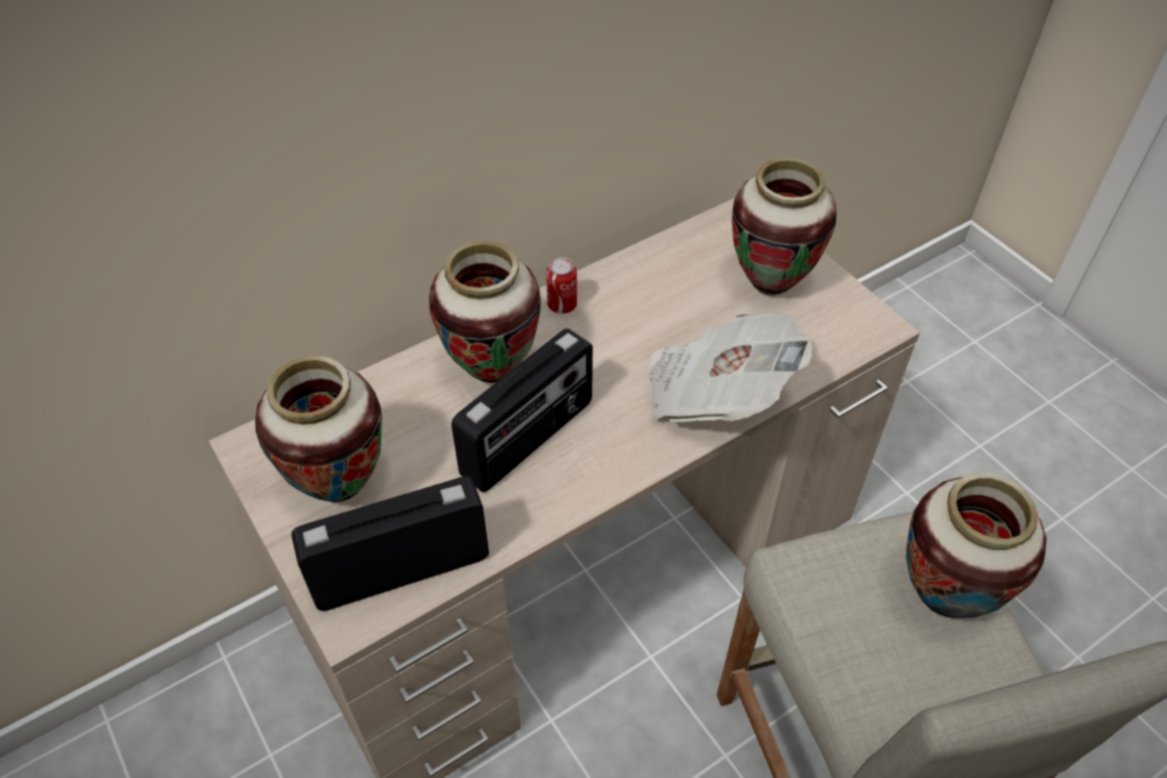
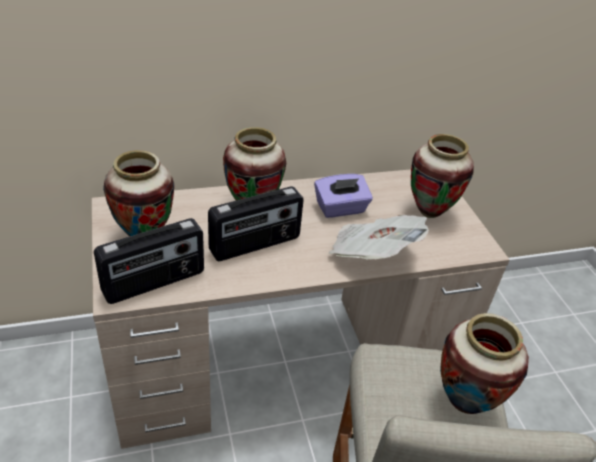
camera: 15 degrees right, 10 degrees down
(401, 569) = (154, 282): radio -> radio turned 150 degrees clockwise
(562, 305) = (306, 190): can -> none
(632, 323) = (340, 208): none -> purple tissue box

